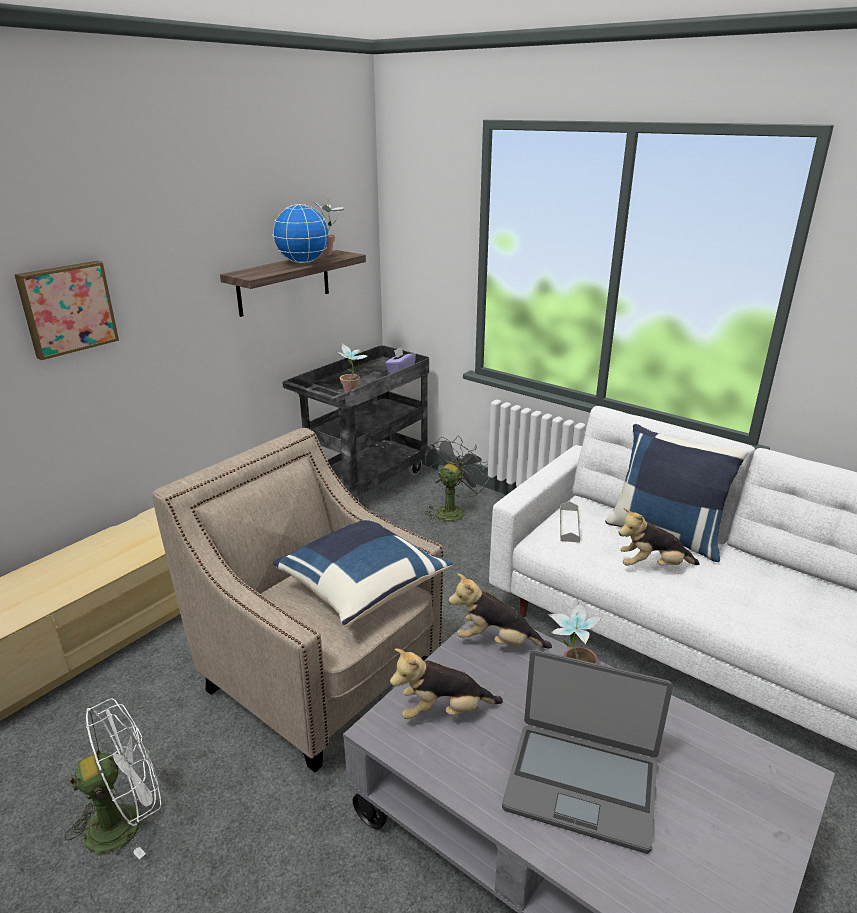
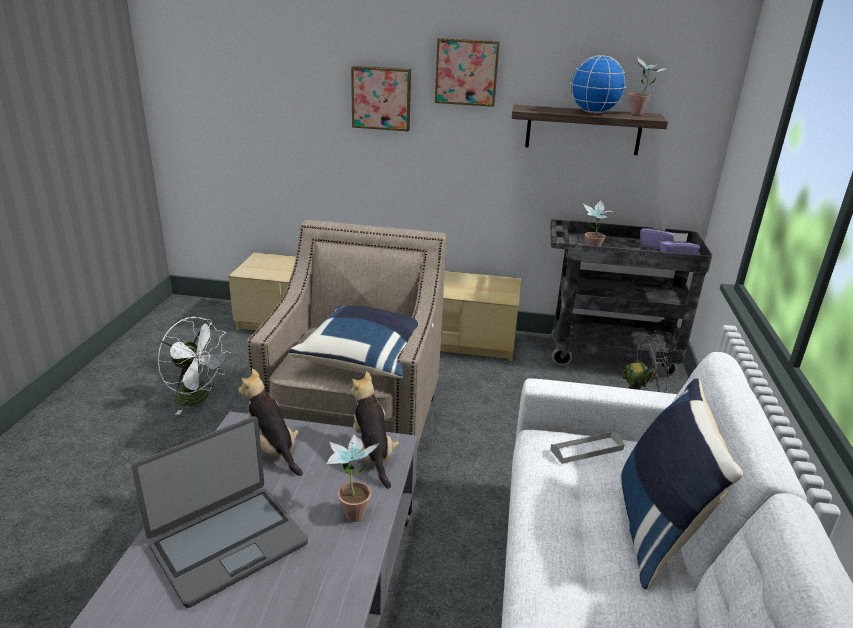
camera: 60 degrees right, 0 degrees up
(163, 249) = (466, 72): none -> picture
(369, 369) = (655, 246): none -> purple tissue box
(581, 784) = (228, 543): laptop -> laptop turned 120 degrees counterclockwise
(652, 566) = (574, 528): plush toy -> none

